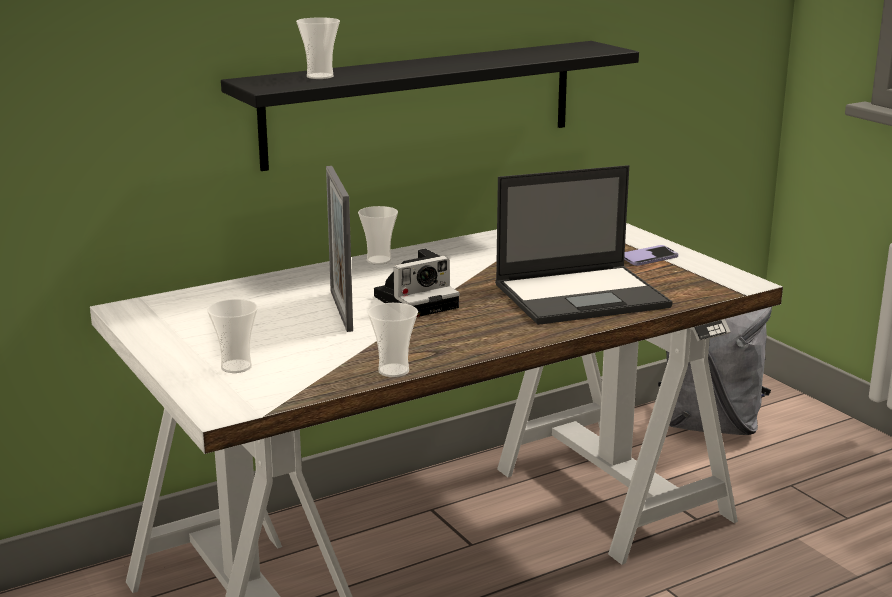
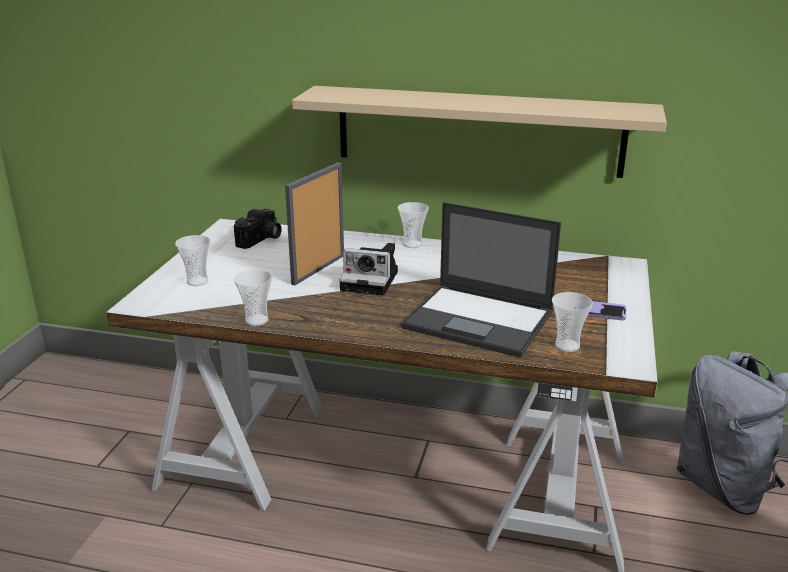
camera: 45 degrees right, 5 degrees up
(204, 308) = (261, 240): none -> camera
(320, 76) = (368, 95): cup -> cup (567, 346)
(421, 103) = (478, 131): black shelf -> beige shelf

